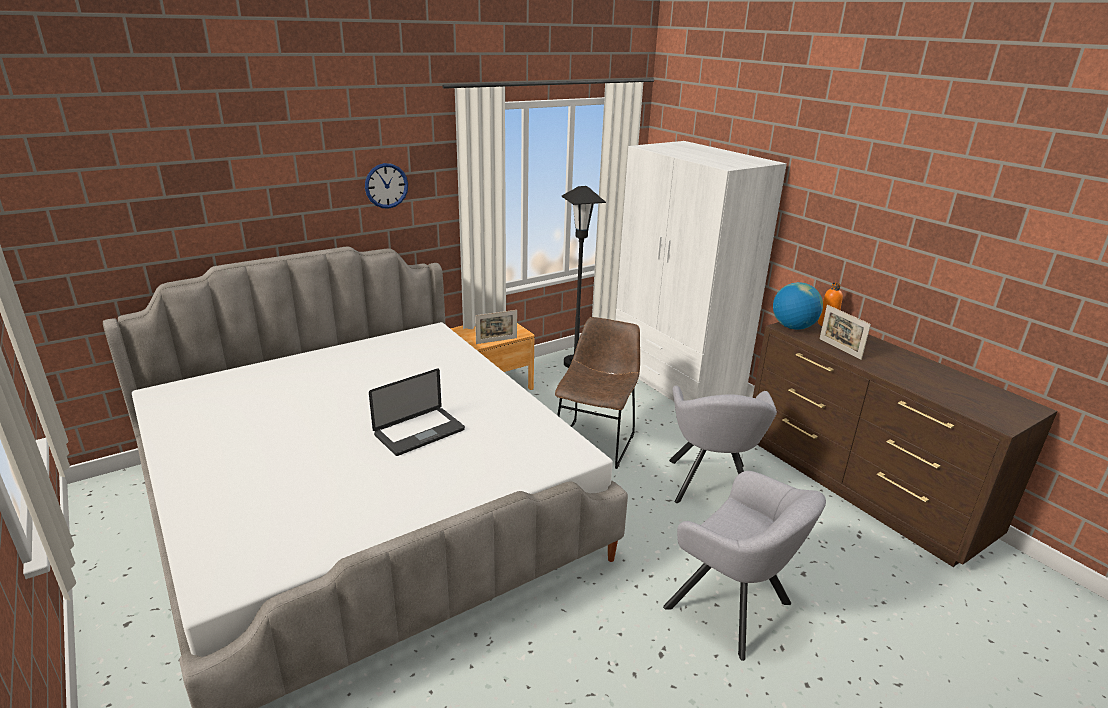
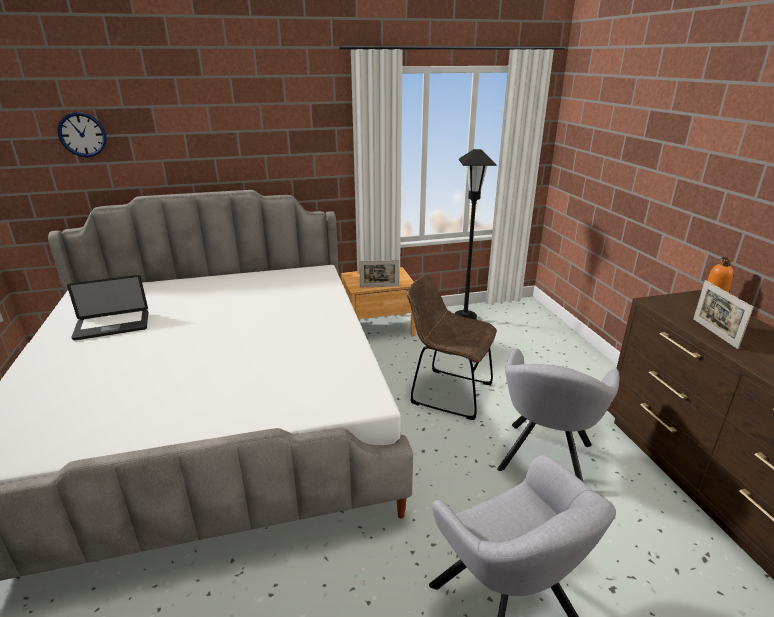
camera: 20 degrees right, 0 degrees up
(386, 185) = (289, 139): wall clock -> wall clock (82, 134)
(419, 432) = (241, 355): laptop -> laptop (112, 326)
(596, 441) = (447, 392): brown chair -> brown chair turned 105 degrees counterclockwise
(675, 380) = (555, 347): white wardrobe -> none
(793, 327) = (665, 303): globe -> none

